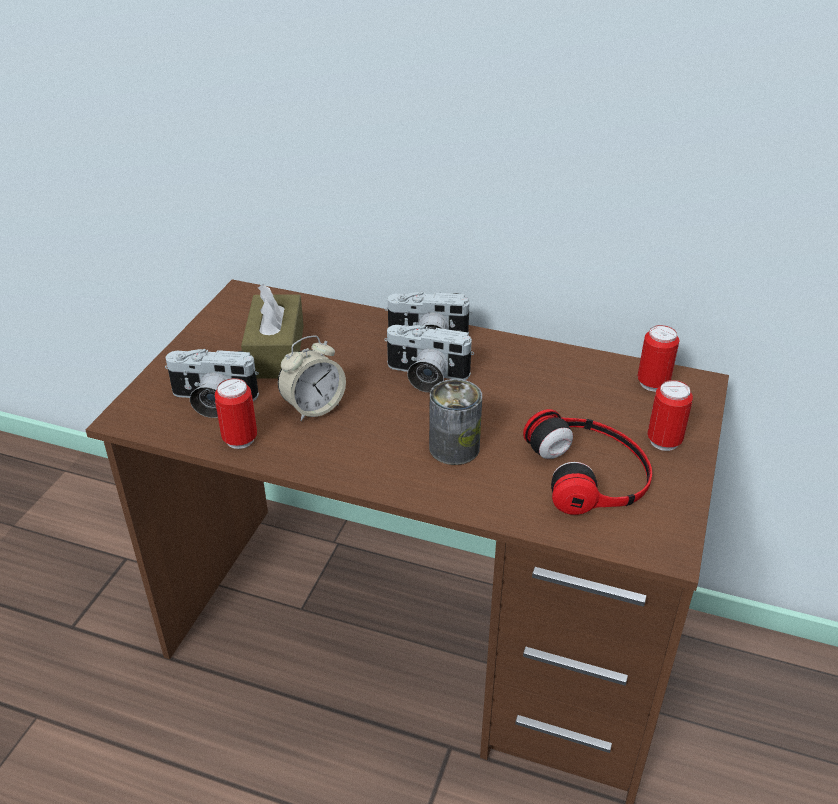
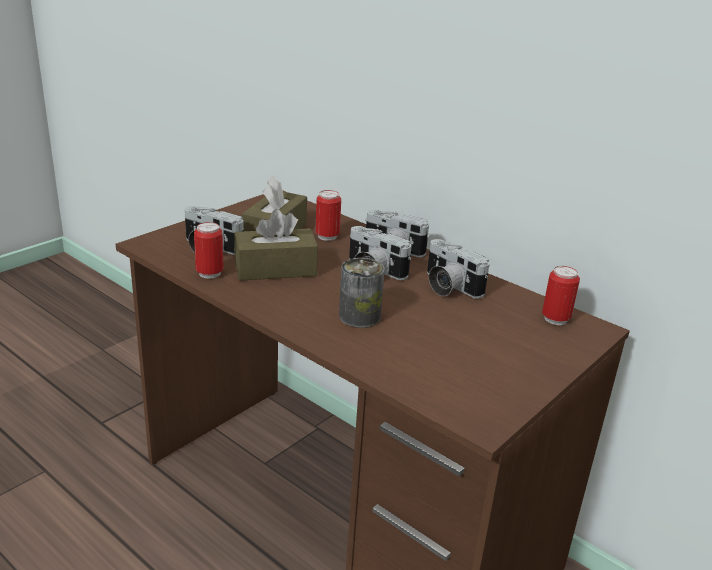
camera: 20 degrees right, 10 degrees down
(313, 407) = (275, 269): alarm clock -> brown tissue box
(520, 373) = (448, 287): none -> camera
(591, 472) = (457, 359): headphones -> none
(664, 441) = (535, 356): can -> can (327, 236)

